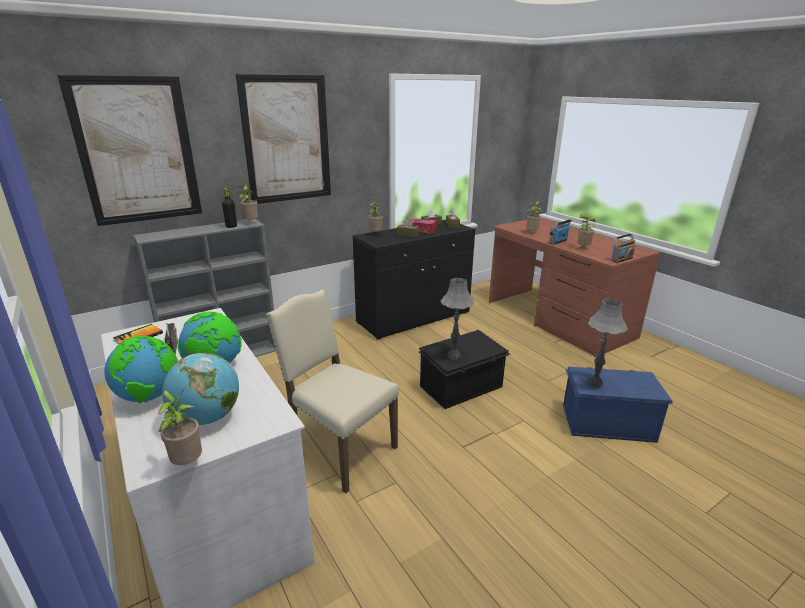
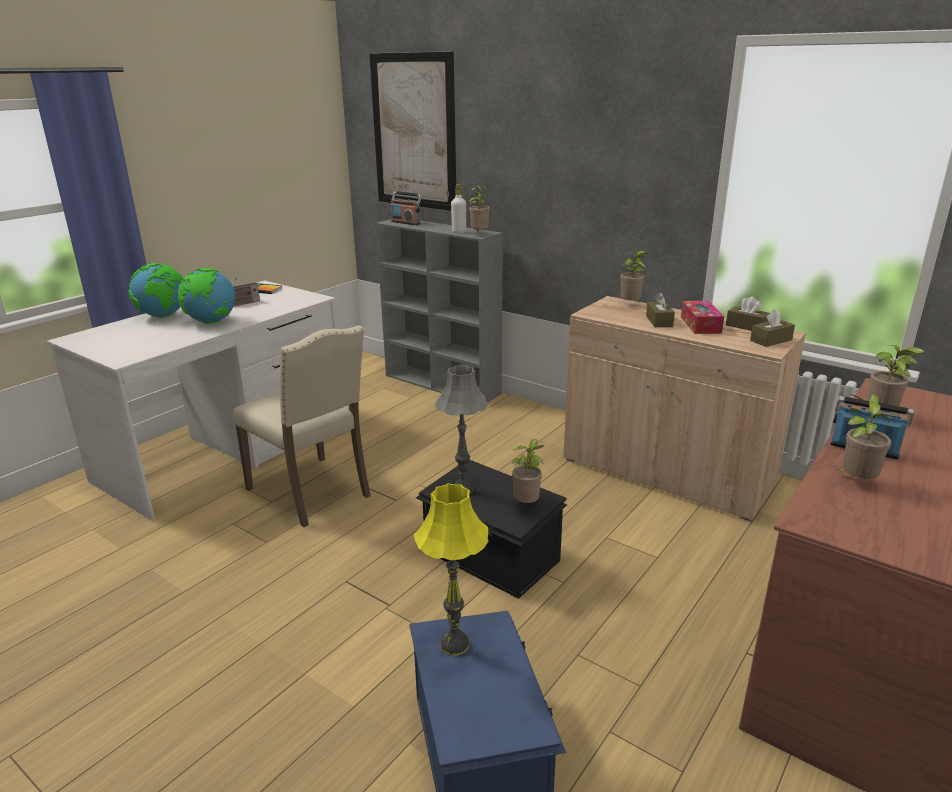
camera: 70 degrees right, 0 degrees up
(187, 463) = (72, 346): potted plant -> potted plant (527, 504)
(207, 418) = (131, 338): globe -> none
(231, 226) = (459, 232): black bottle -> white bottle
(287, 140) = (556, 136): picture -> none
(339, 449) = (312, 492): beige chair -> beige chair turned 120 degrees clockwise
(414, 318) = (665, 473): black cabinet -> beige cabinet
(595, 383) = (454, 644): grey table lamp -> yellow table lamp
(621, 259) = (847, 538): radio -> radio (406, 222)

